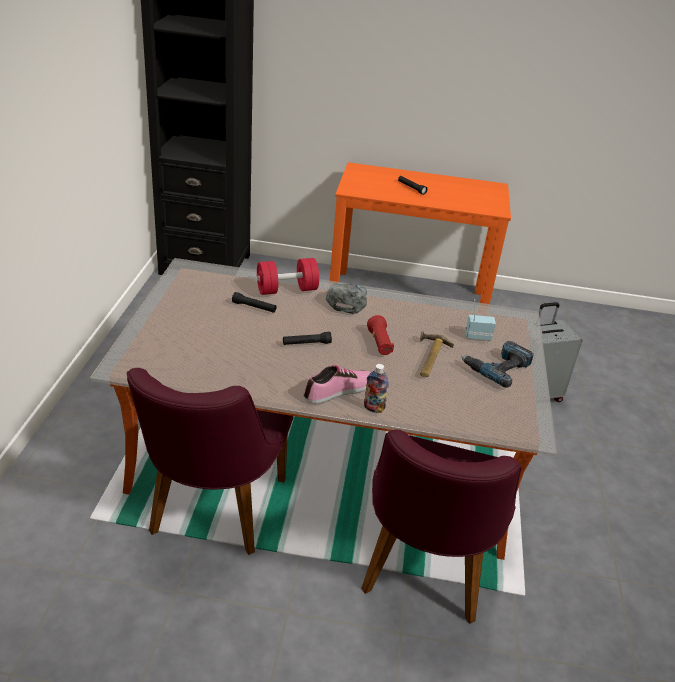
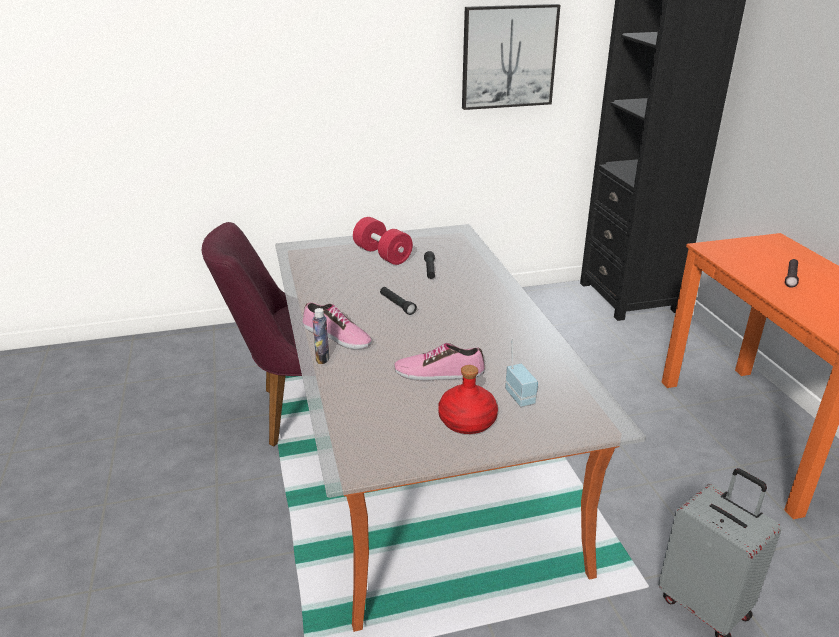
camera: 70 degrees right, 5 degrees down
(93, 75) = (508, 57): none -> picture
(287, 290) = (478, 276): red dumbbell -> red dumbbell (382, 255)
(346, 299) = (498, 306): grey cap -> none
(379, 344) = (436, 340): red flashlight -> none
(423, 574) = (299, 564): purple chair -> none
(428, 358) = (439, 372): hammer -> shoe
(497, 367) = (468, 421): power drill -> red bottle

